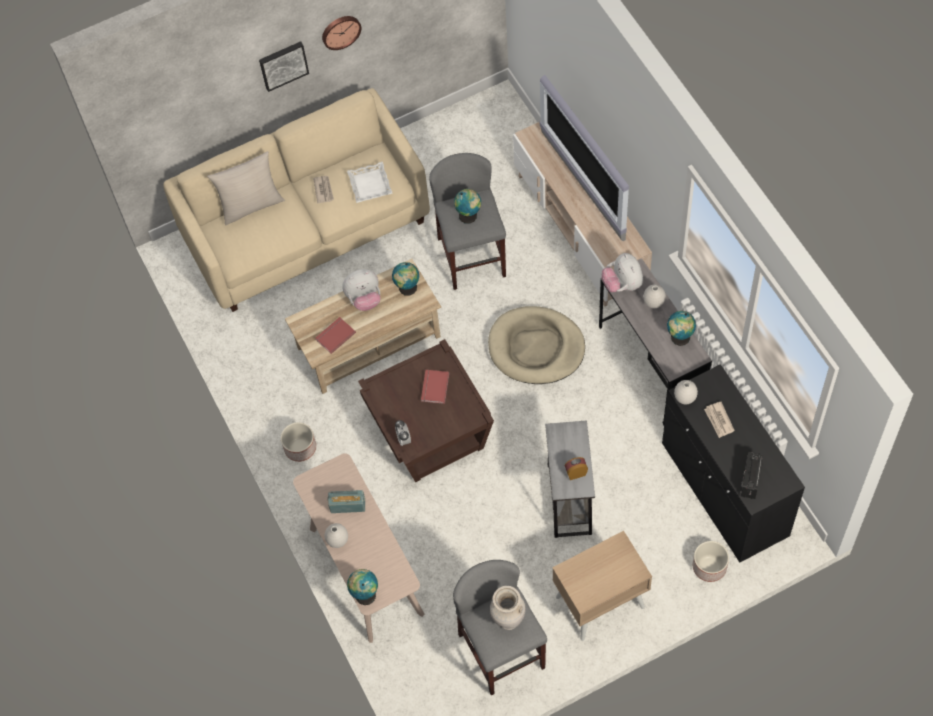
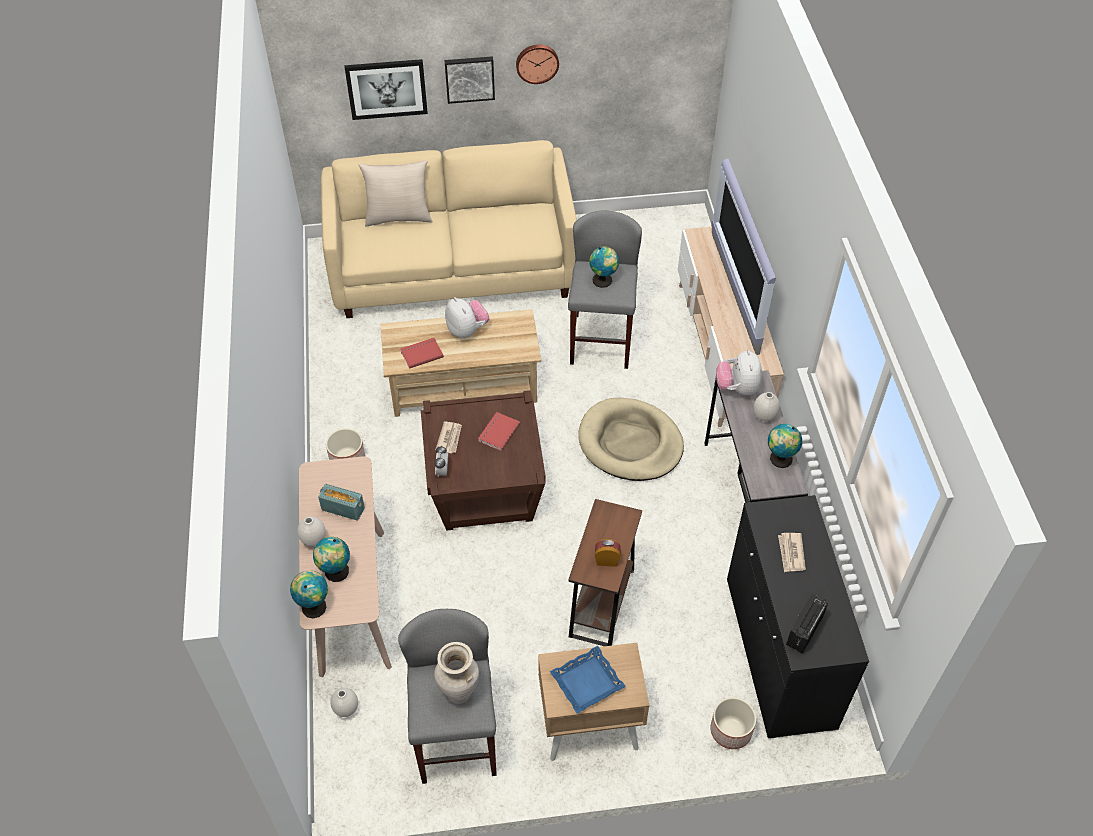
camera: 15 degrees right, 10 degrees down
(211, 99) = (386, 88): none -> picture
(323, 190) = (474, 224): newspaper -> newspaper (449, 438)
(364, 299) = (467, 330): plush toy -> plush toy turned 120 degrees counterclockwise
(369, 185) = (520, 232): white tray -> none
(407, 289) = (514, 334): globe -> globe (335, 573)
(569, 499) = (601, 602): grey side table -> brown side table
(599, 576) = (587, 683): none -> blue tray
(684, 398) = (759, 517): white vase -> white vase (346, 709)

